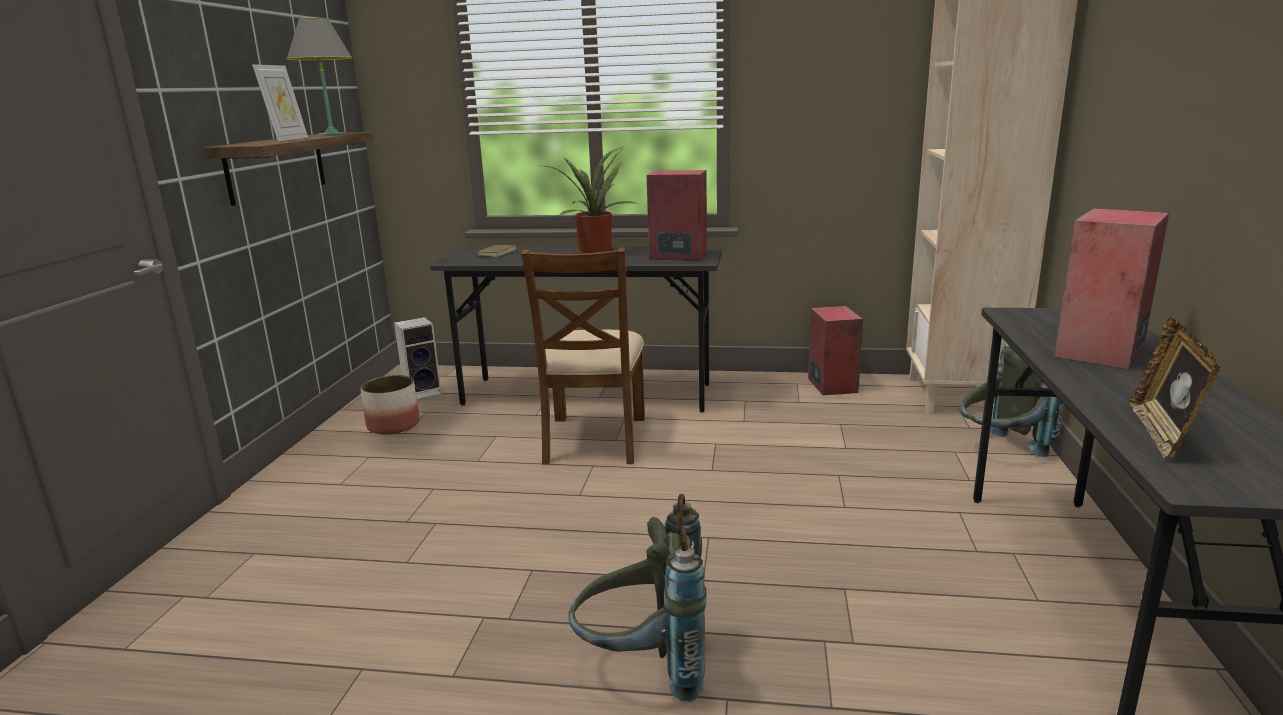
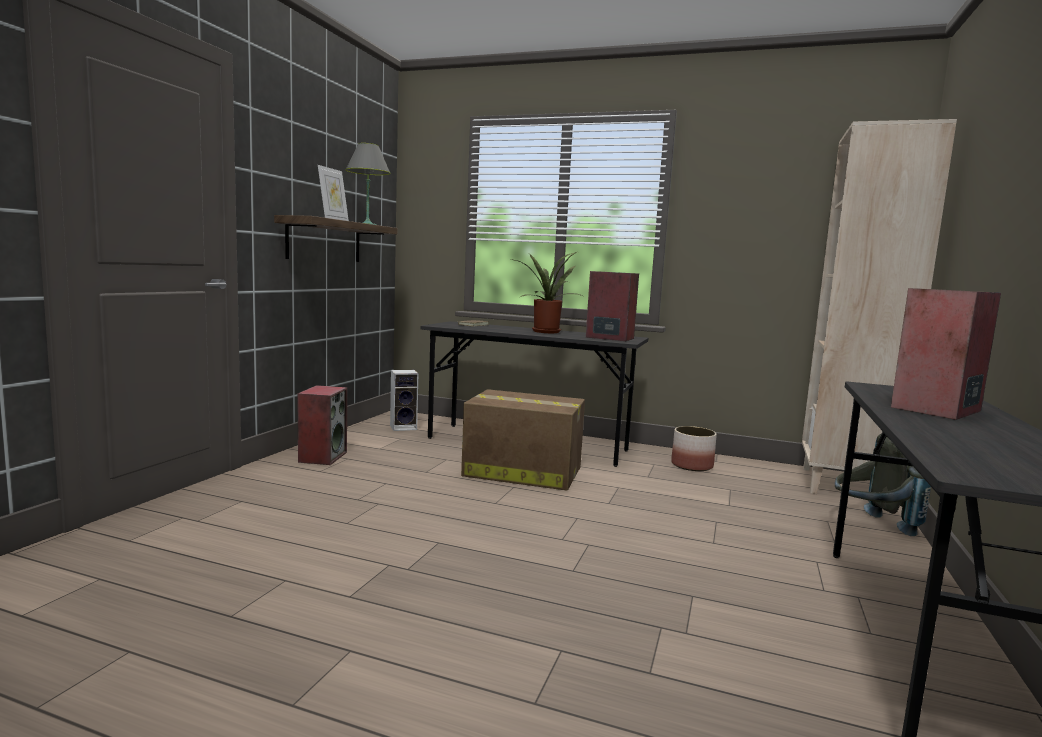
camera: 10 degrees right, 10 degrees down
(394, 425) = (374, 443): planter -> planter (692, 465)
(594, 440) = (521, 471): brown chair -> cardboard box
(644, 667) = (500, 618): grey backpack -> none
(831, 385) = (732, 464): speaker -> speaker (322, 457)
(1162, 433) = (961, 450): picture frame -> none

